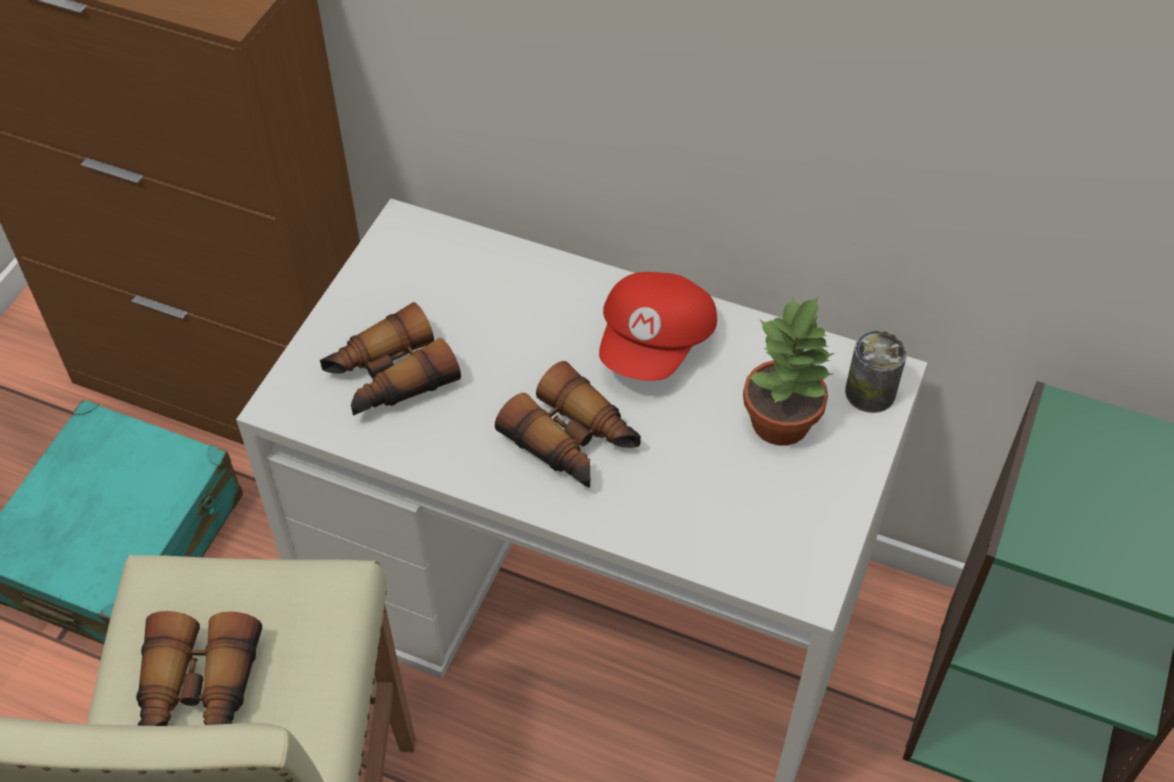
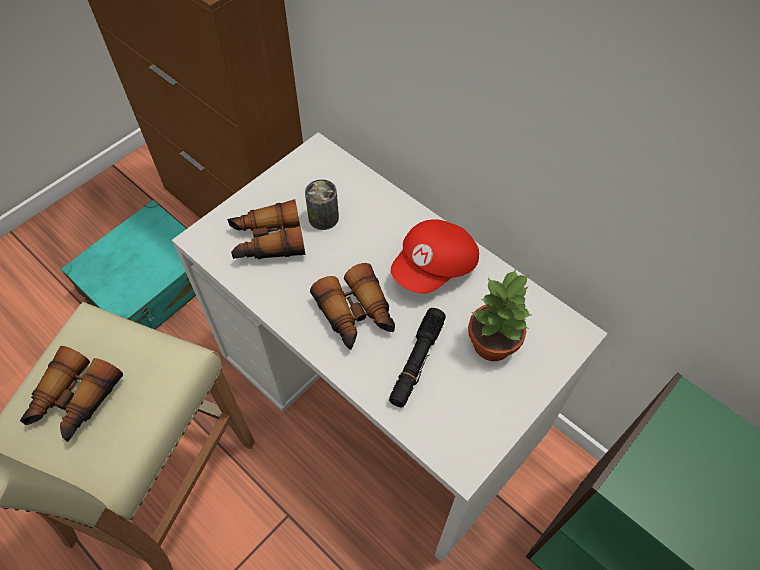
camera: 20 degrees right, 5 degrees up
(686, 477) = (416, 361): none -> black flashlight
(870, 392) = (560, 342): can -> can (323, 217)

